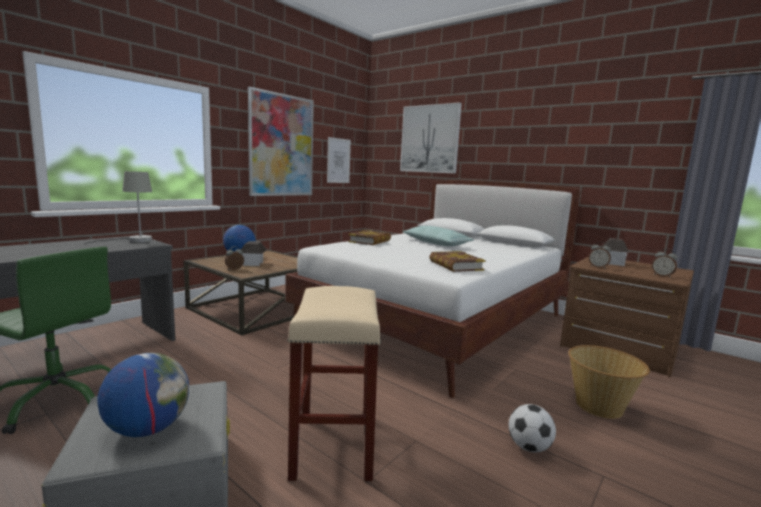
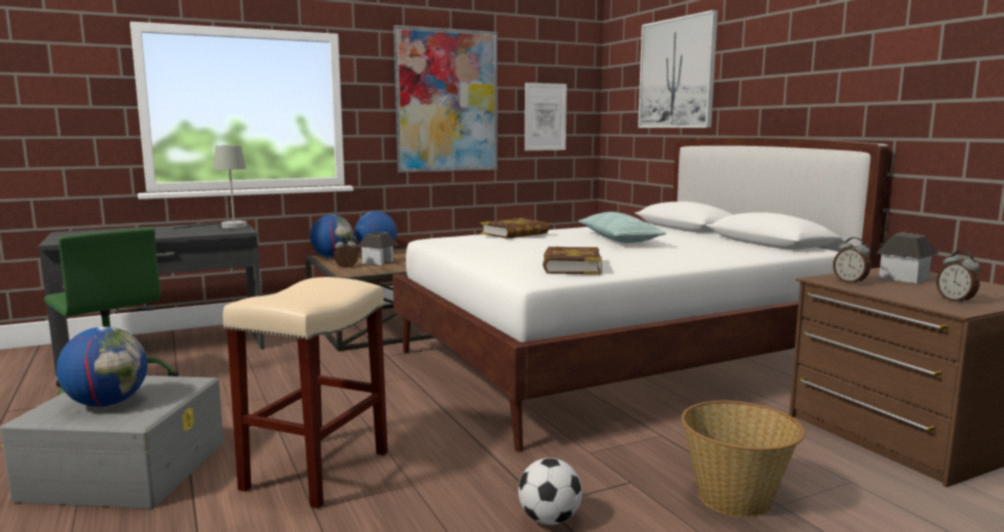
camera: 25 degrees right, 0 degrees up
(210, 261) = (333, 257): none -> globe

